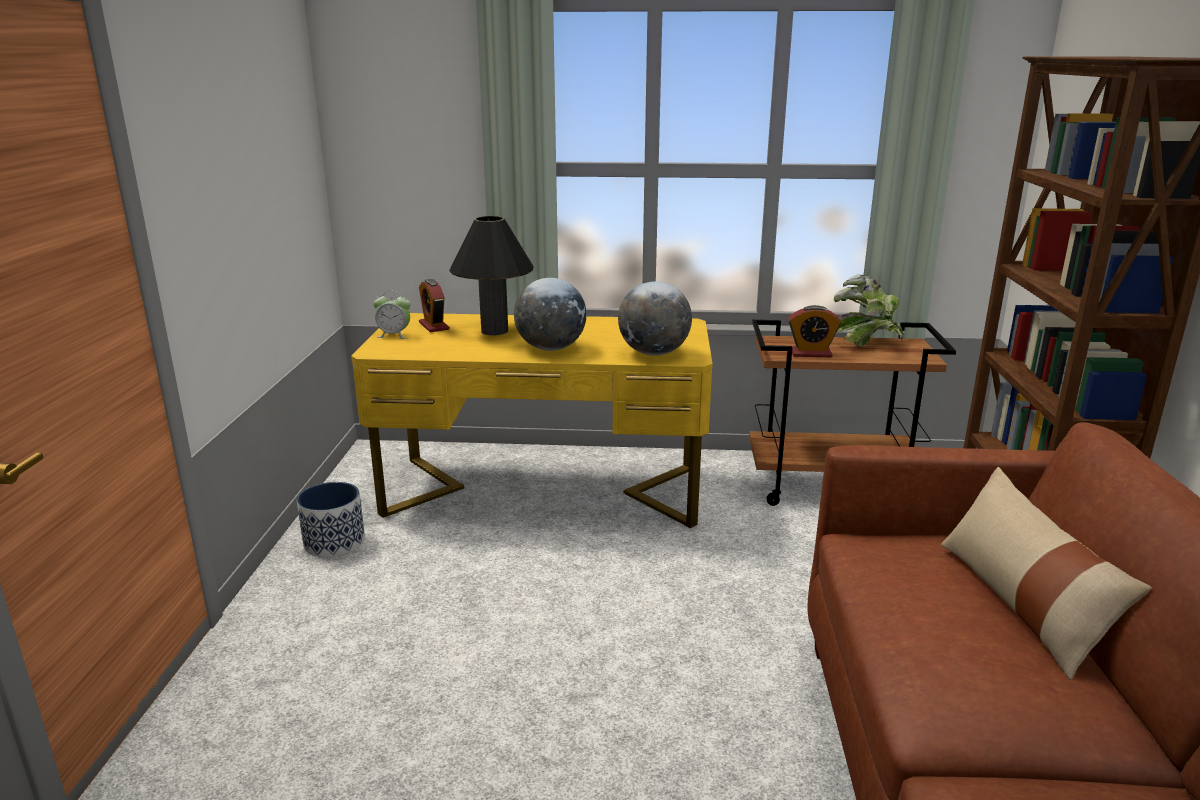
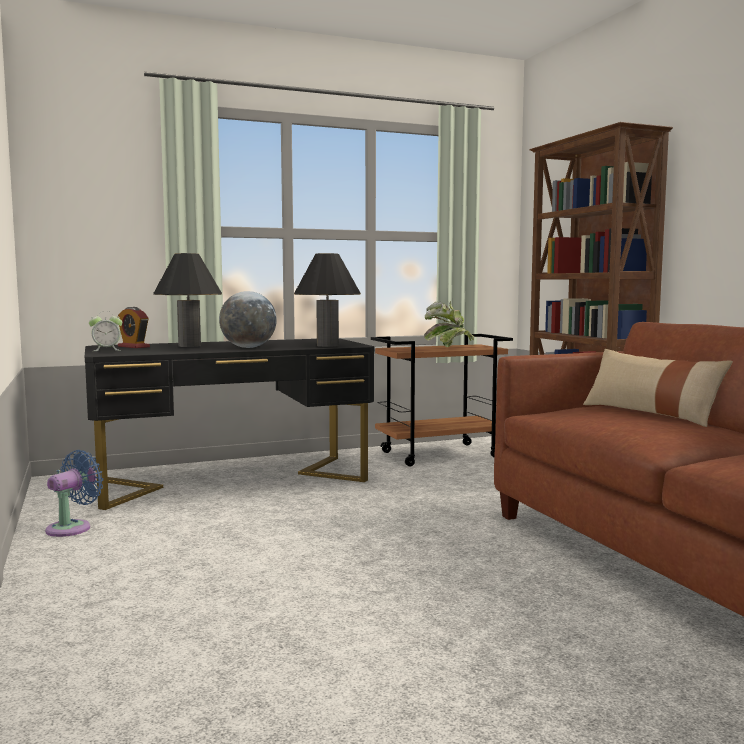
camera: 25 degrees left, 15 degrees down
(334, 542) = (72, 527): planter -> blue fan
(543, 491) = (233, 481): yellow desk -> black desk
(653, 353) = (327, 345): globe -> black table lamp
(811, 353) = (422, 350): alarm clock -> none

